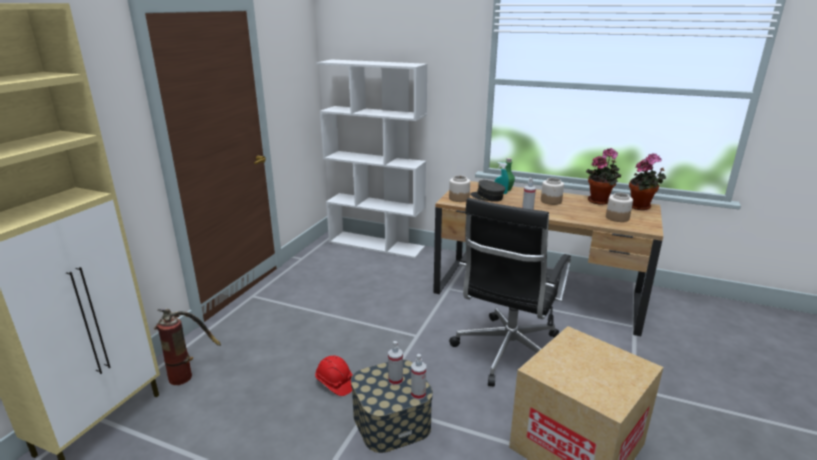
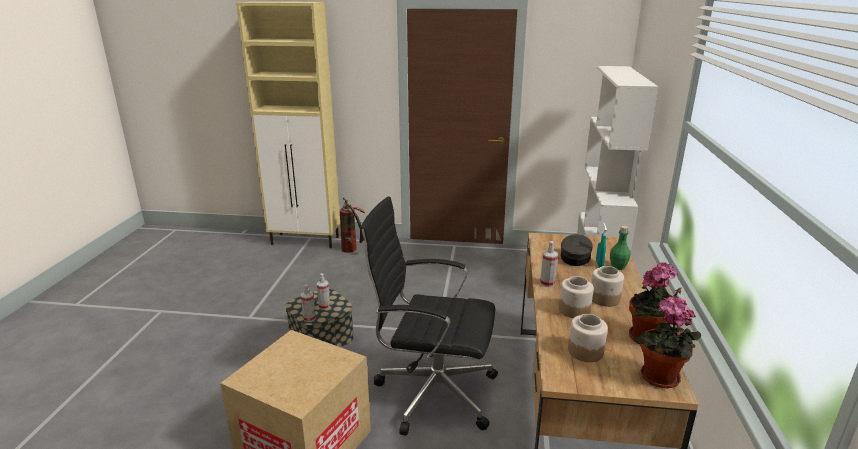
camera: 75 degrees right, 0 degrees up
(335, 383) = (358, 304): red hard hat -> none
(459, 198) = (554, 242): jar -> jar (574, 310)

